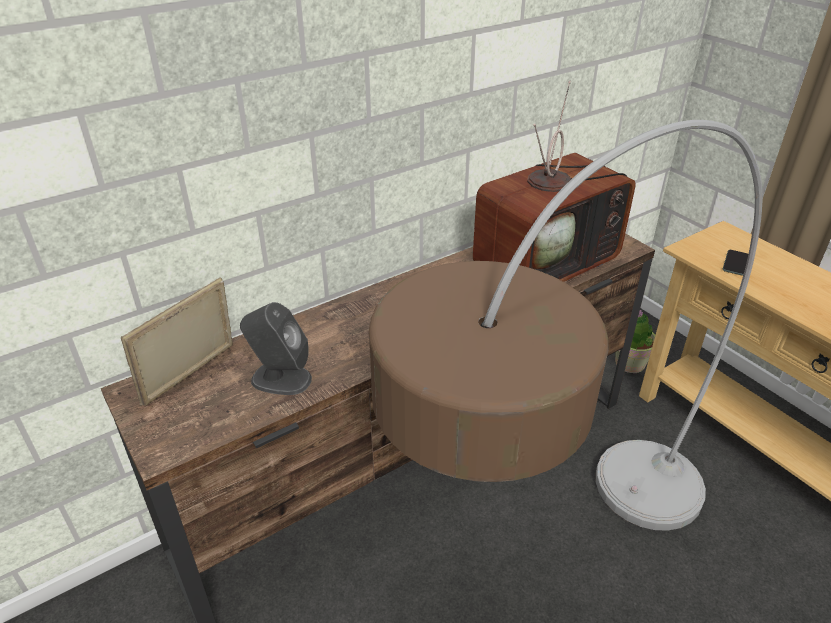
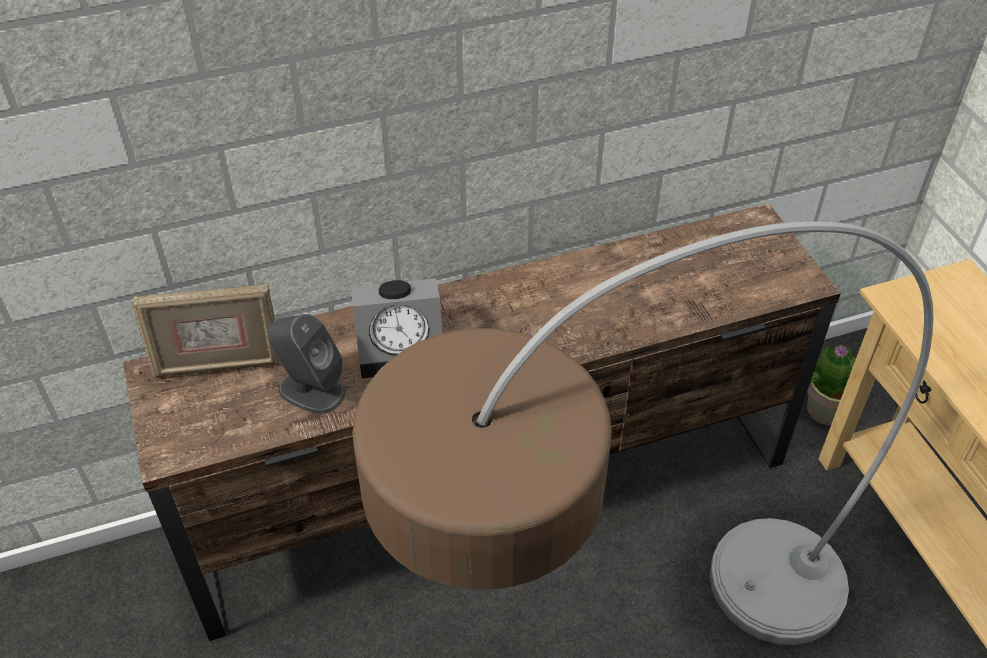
camera: 15 degrees right, 10 degrees up
(191, 375) = (218, 366): picture frame -> picture frame turned 150 degrees counterclockwise
(348, 336) = (403, 349): none -> alarm clock
(545, 263) = (683, 288): television -> none
(736, 263) = (948, 332): phone -> none

